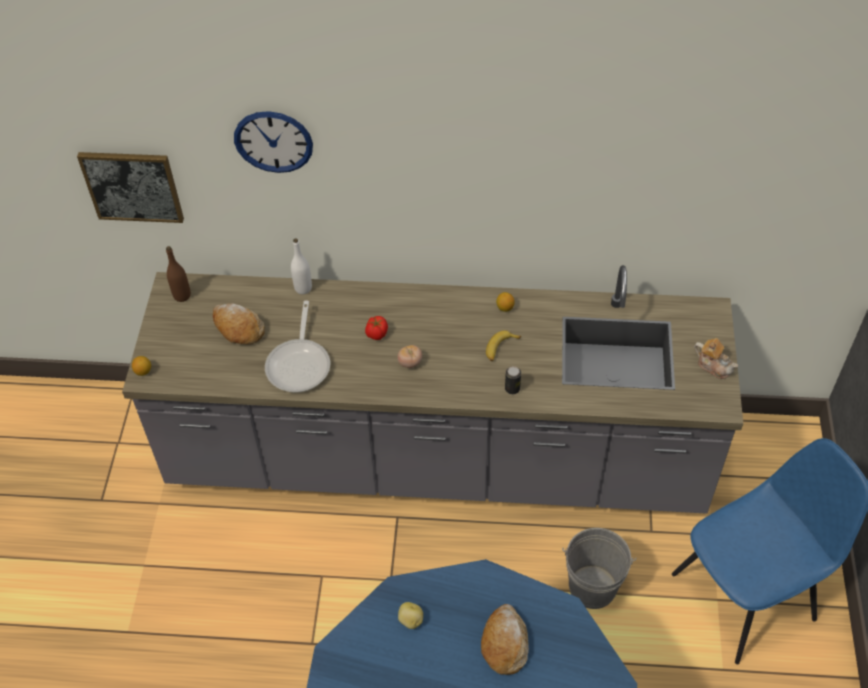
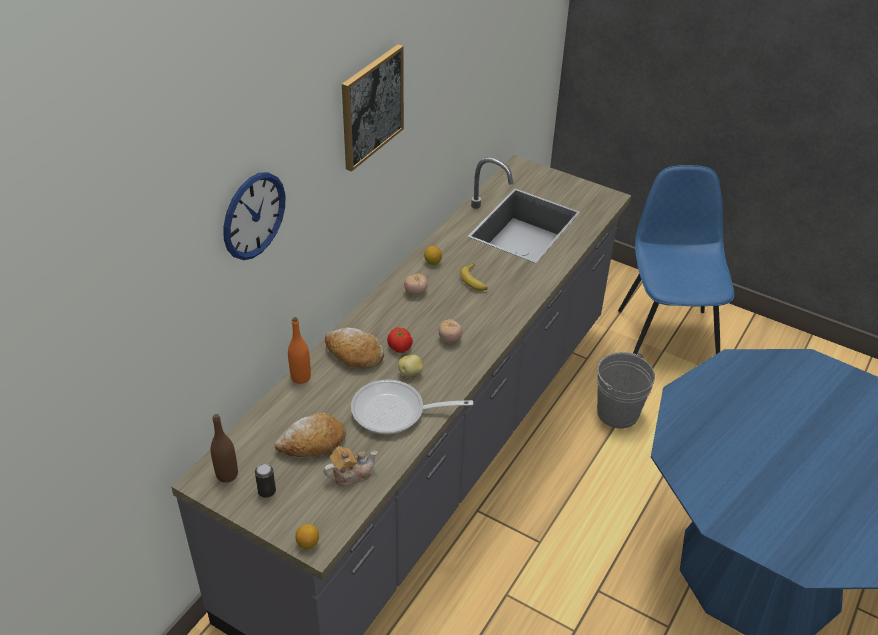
camera: 65 degrees left, 10 degrees down
(132, 186) = (137, 384): picture -> picture (371, 106)
(300, 364) = (395, 412): frying pan -> frying pan turned 150 degrees clockwise
(303, 288) = (301, 377): white bottle -> orange bottle
(410, 620) = (703, 456): potato -> potato (411, 373)
(455, 313) = (415, 292): none -> tomato
(504, 643) = (749, 406): bread -> bread (353, 354)
(512, 388) = (522, 290): can -> can (267, 491)
(713, 366) = (571, 186): teapot -> teapot (351, 474)

